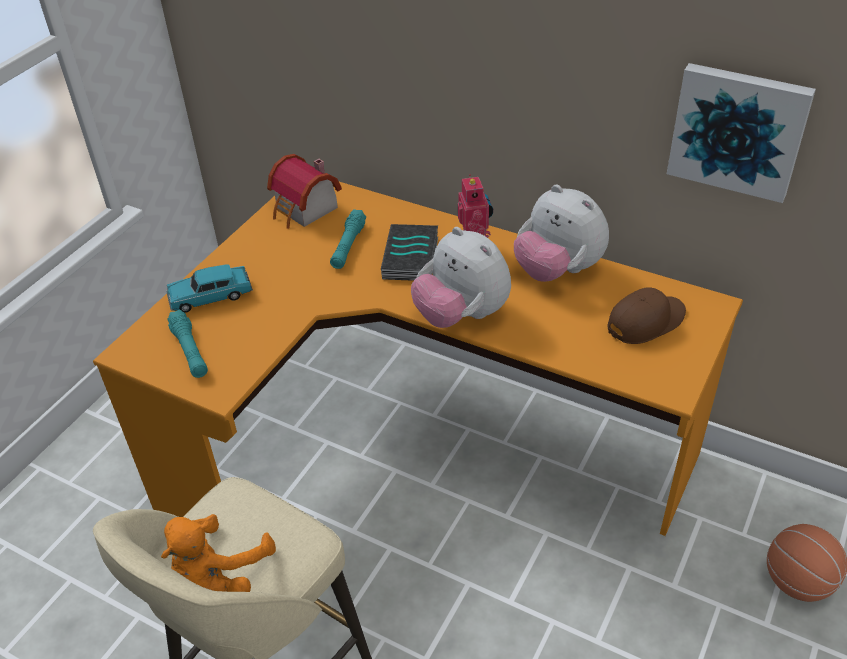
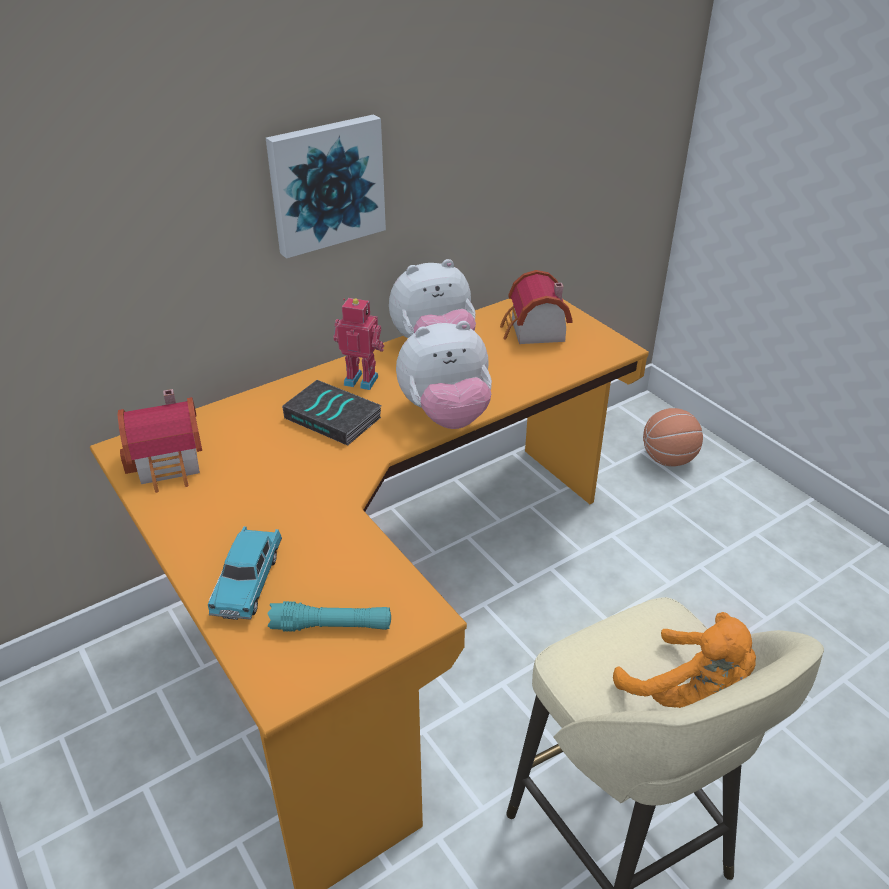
camera: 65 degrees left, 5 degrees down
(348, 246) = (270, 451): turquoise flashlight -> none
(645, 322) = (534, 332): brown cap -> toy house
(738, 130) = (516, 140): picture -> picture (326, 184)

